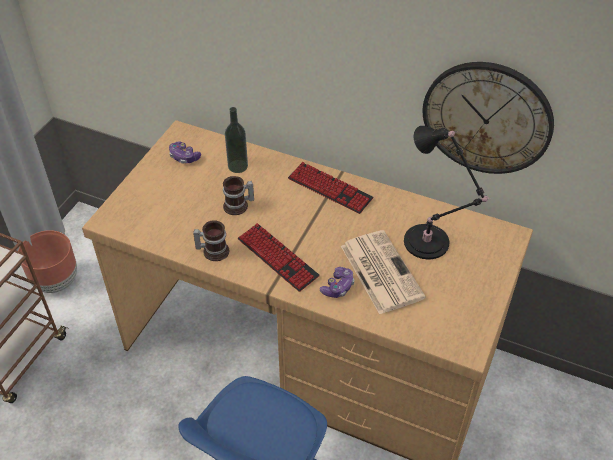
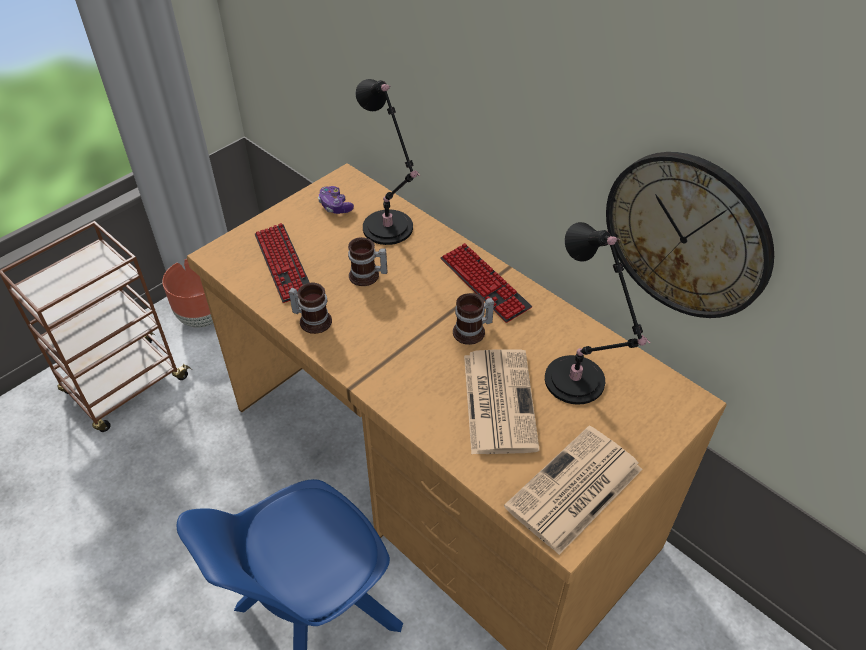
camera: 20 degrees right, 0 degrees up
(237, 166) = (389, 230): bottle -> black table lamp
(277, 258) = (382, 349): keyboard -> keyboard (283, 264)
(338, 227) = (472, 332): none -> mug
(338, 287) = (436, 405): game controller -> none
(460, 317) = (573, 490): none -> newspaper

